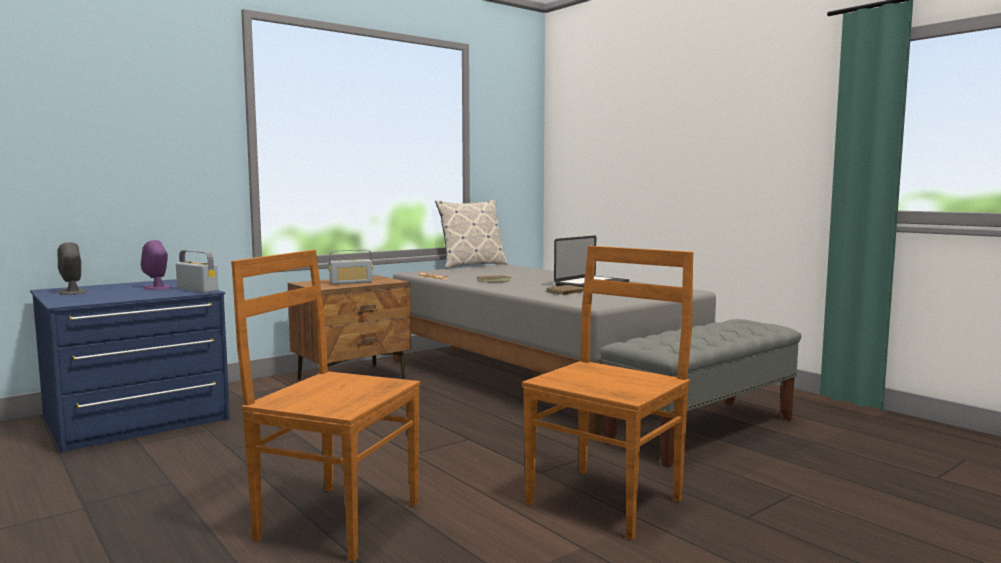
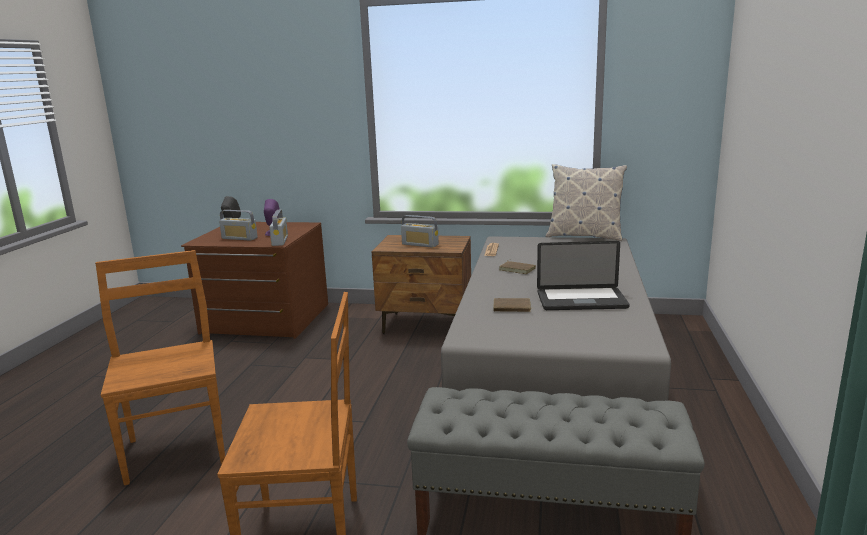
camera: 50 degrees right, 10 degrees up
(124, 294) = (239, 238): none -> radio
(136, 419) = (265, 319): blue dresser -> brown dresser

